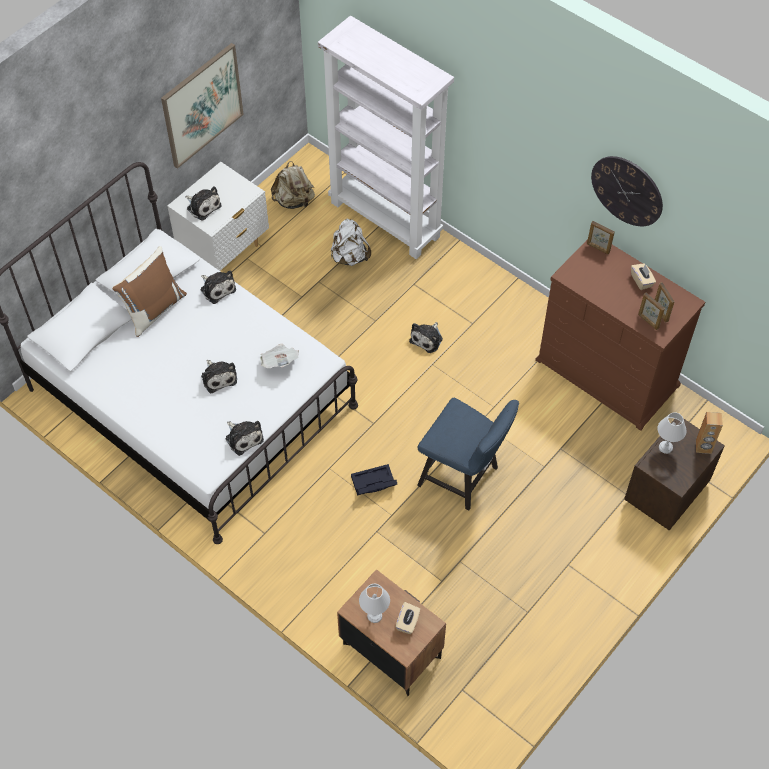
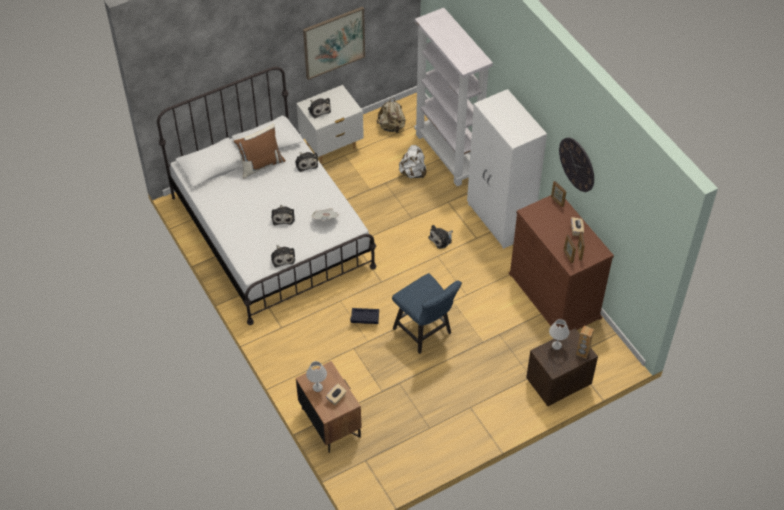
camera: 20 degrees right, 5 degrees down
(492, 290) = (499, 220): none -> white wardrobe

